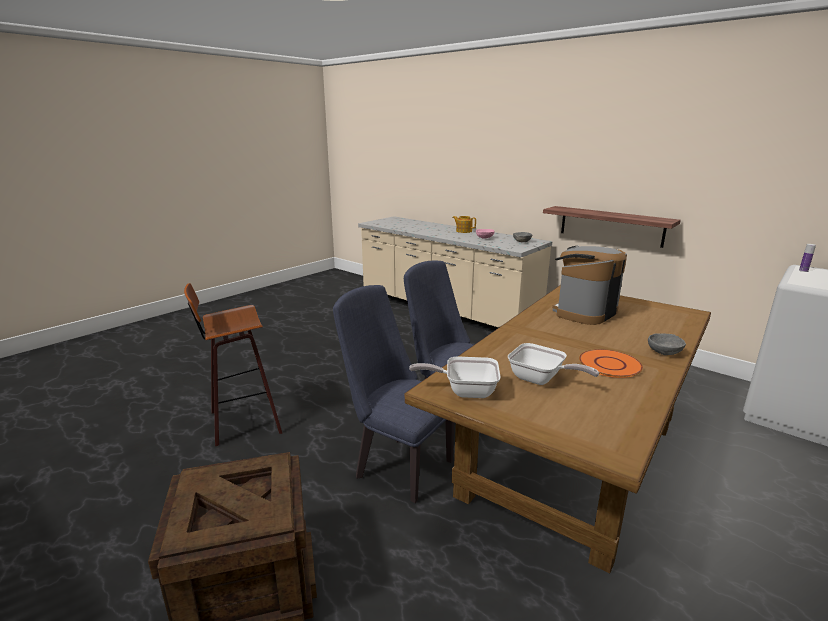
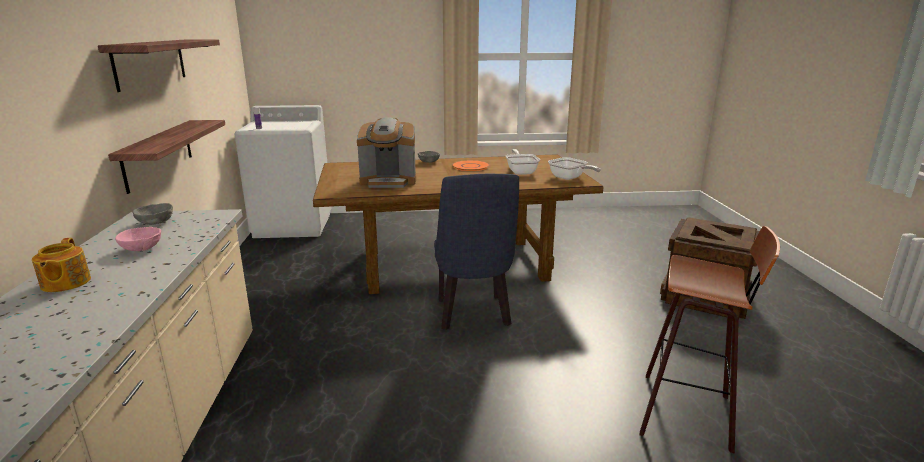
camera: 135 degrees left, 0 degrees up
(397, 465) = (564, 307): blue chair -> none
(636, 163) = (150, 63): none -> shelf

